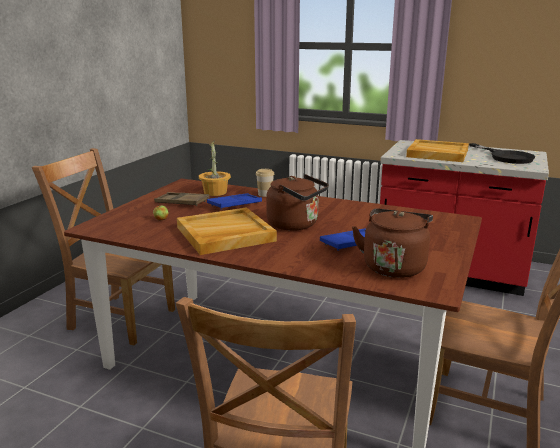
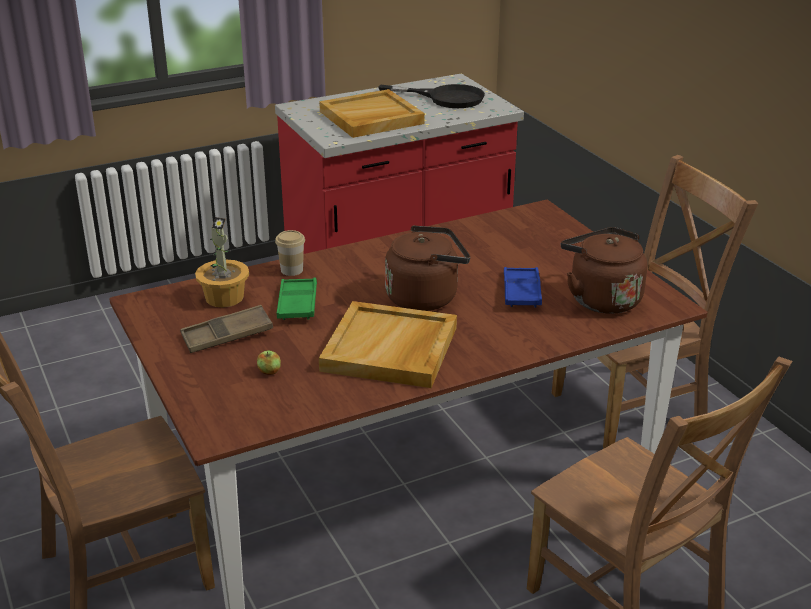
camera: 50 degrees left, 10 degrees up
(235, 205) = (297, 304): blue tray -> green tray

